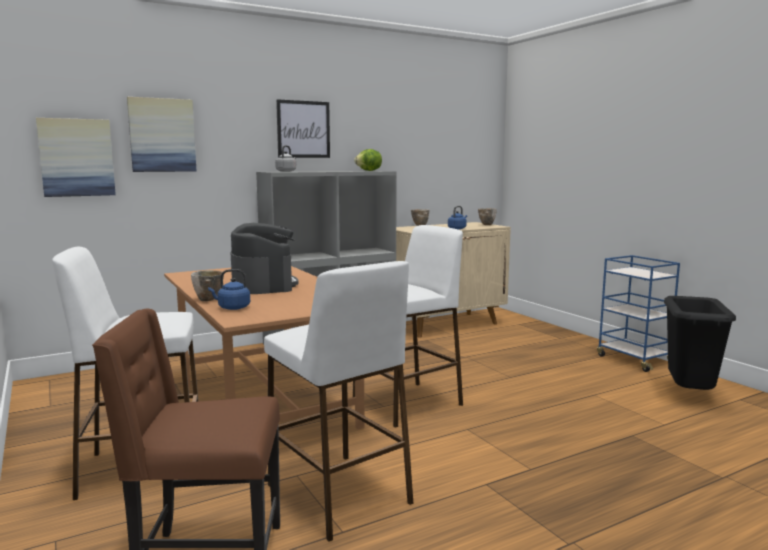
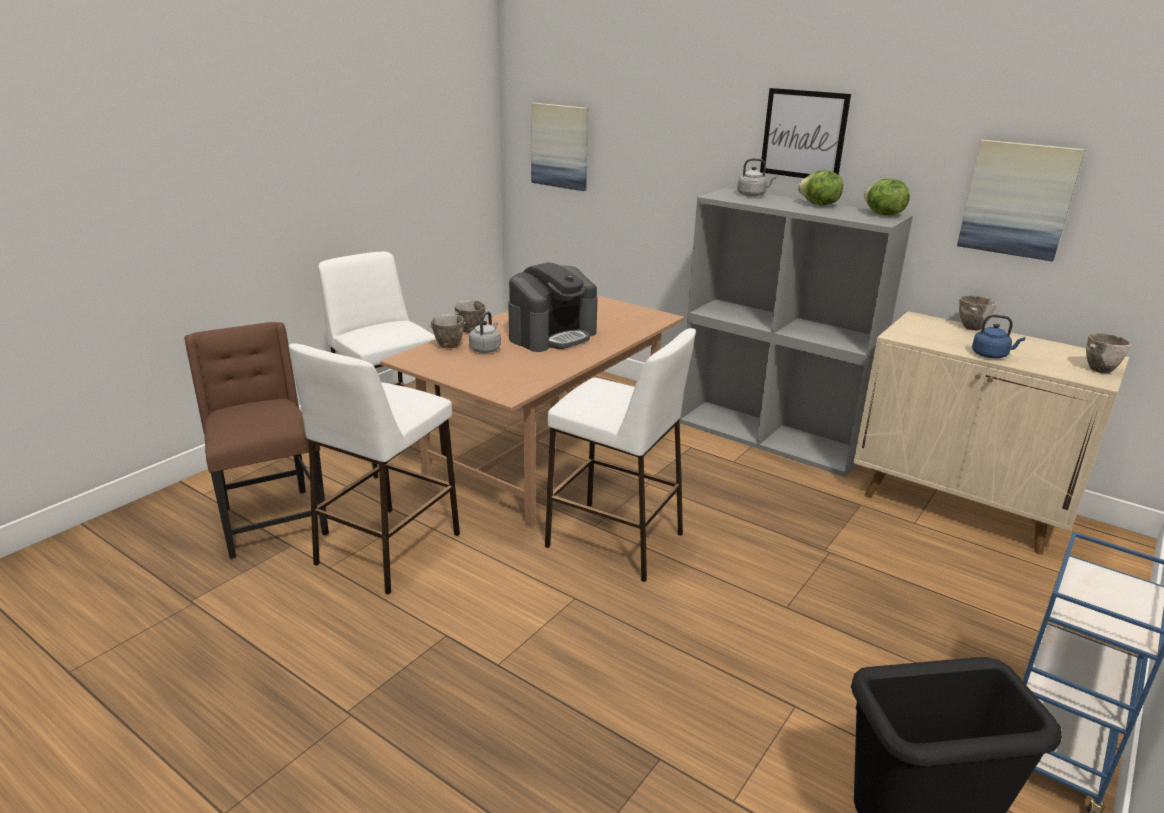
camera: 65 degrees right, 15 degrees up
(162, 135) = (633, 129): picture -> picture (1018, 199)
(232, 308) = (447, 346): blue kettle -> bowl
(259, 300) = (486, 349): none -> grey kettle
(332, 171) = (819, 205): none -> lettuce

